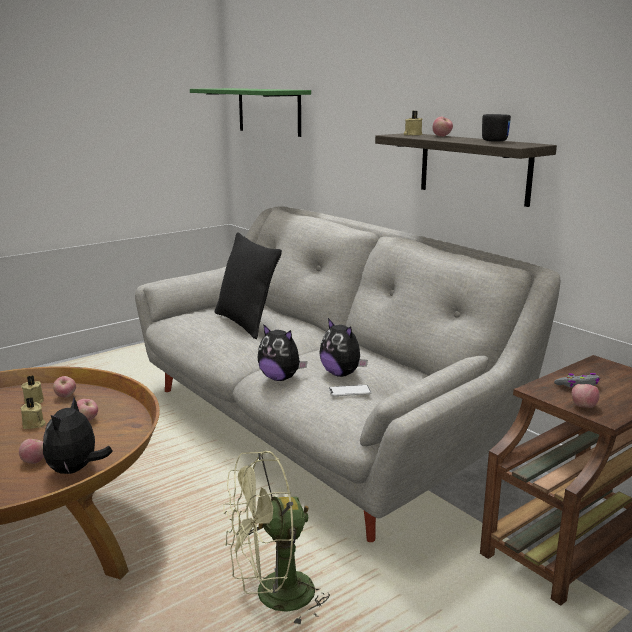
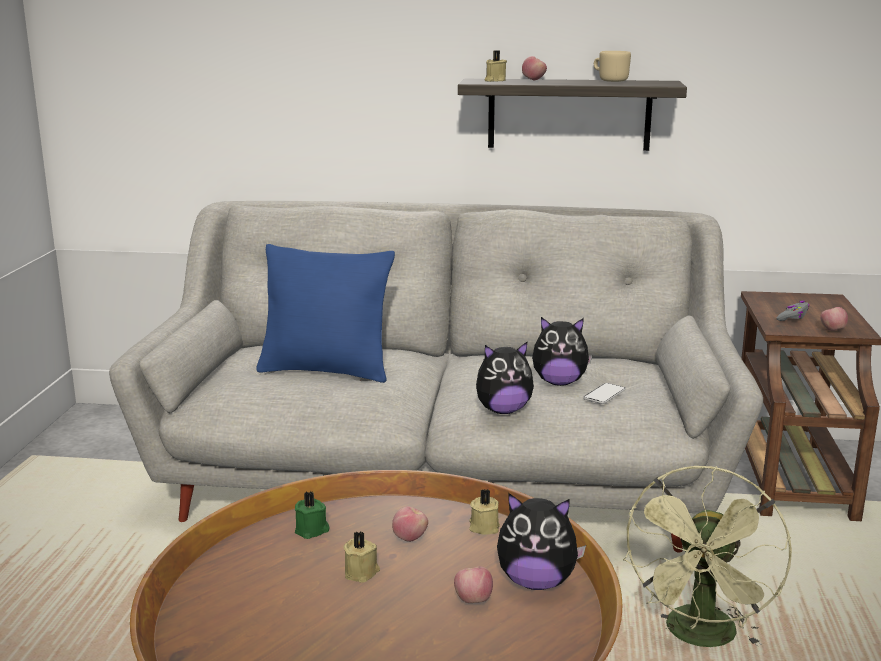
camera: 45 degrees left, 0 degrees up
(35, 400) = (284, 552): beige candle -> beige candle (483, 527)
(65, 397) = (312, 530): apple -> green candle
(76, 470) = (536, 582): plush toy -> plush toy turned 45 degrees counterclockwise
(245, 323) = (326, 371): black pillow -> blue pillow
(269, 111) = (159, 60): green shelf -> none
(494, 140) = (610, 80): black mug -> beige mug

